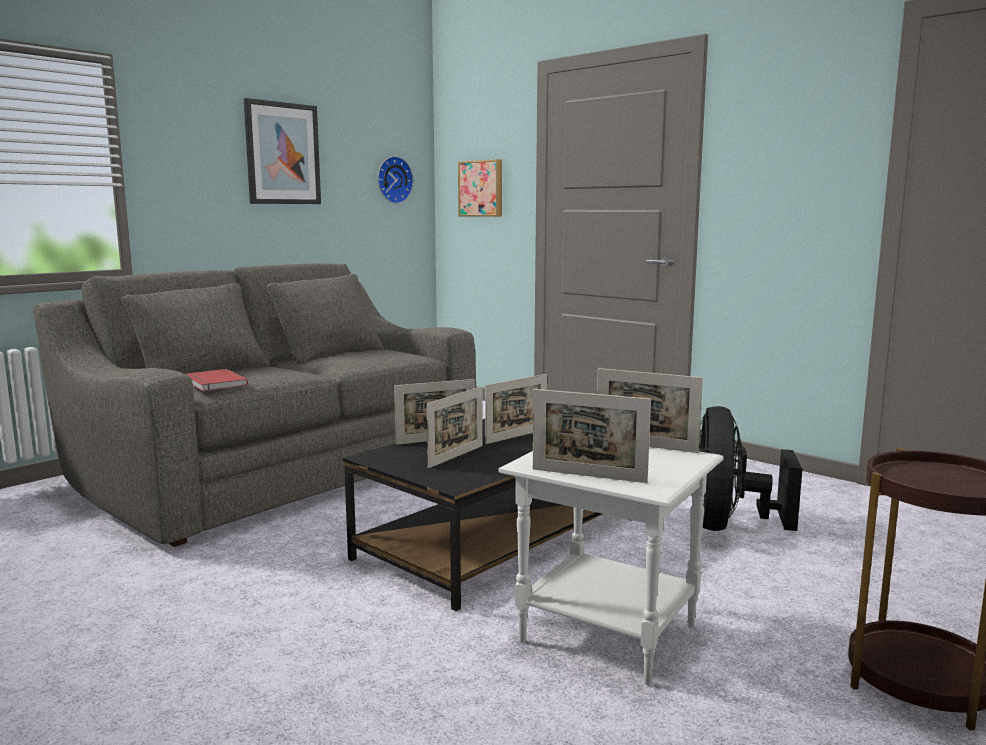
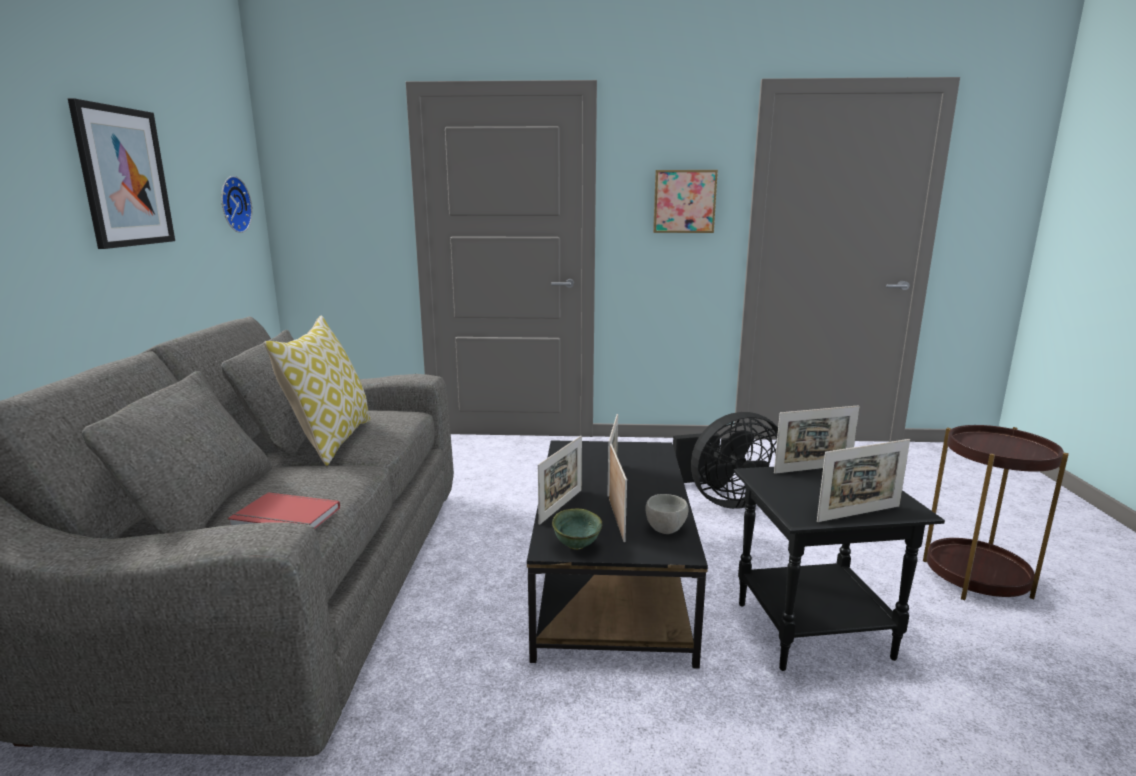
camera: 40 degrees left, 5 degrees up
(331, 359) = (330, 440): none -> pillow
(391, 460) = (577, 546): none -> green bowl
(478, 470) = (664, 528): none -> grey bowl
(481, 188) = (339, 213): picture -> picture (684, 201)
(610, 634) = (814, 630): white side table -> black side table
(728, 525) = (726, 500): black fan -> black fan turned 75 degrees counterclockwise

